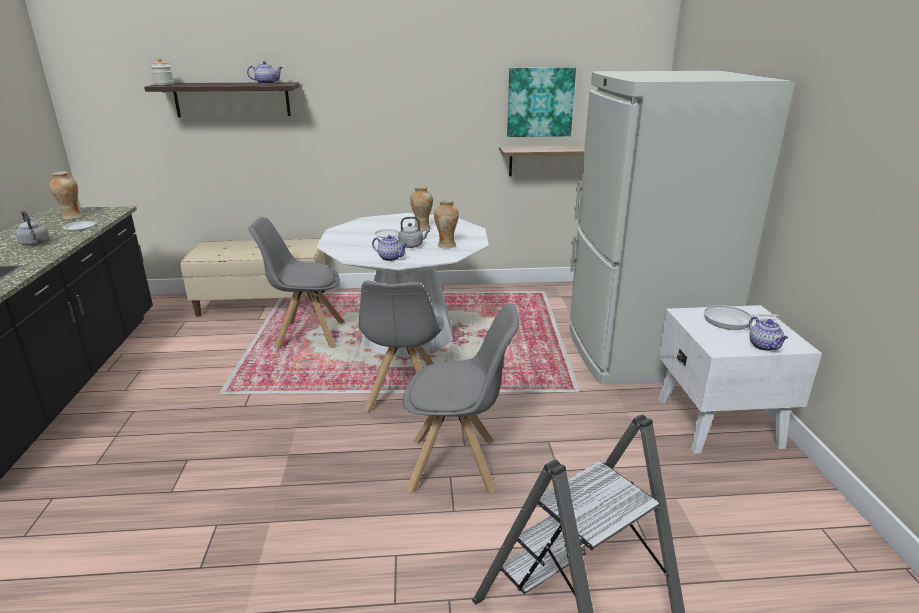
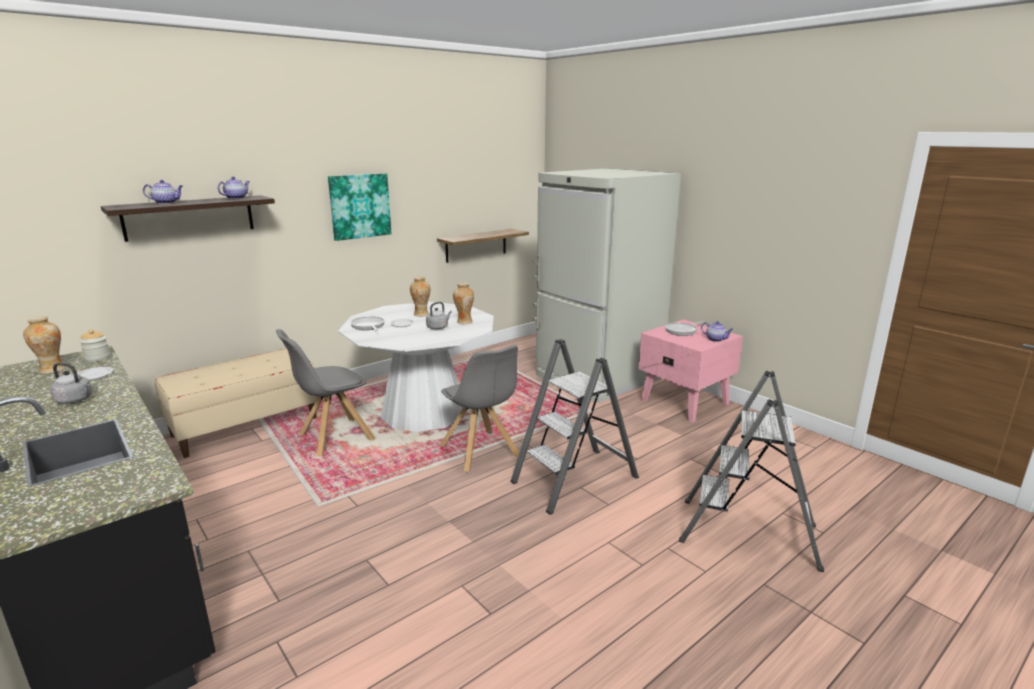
camera: 35 degrees left, 5 degrees down
(164, 84) = (120, 206): jar -> jar (97, 358)
(356, 230) = (368, 326): none -> frying pan
(391, 258) = (439, 339): teapot -> teapot (166, 202)
(458, 464) = (576, 479): grey chair -> grey step ladder
(540, 102) = (464, 199): picture -> picture (359, 206)
(718, 423) = (685, 403): white nightstand -> pink nightstand

